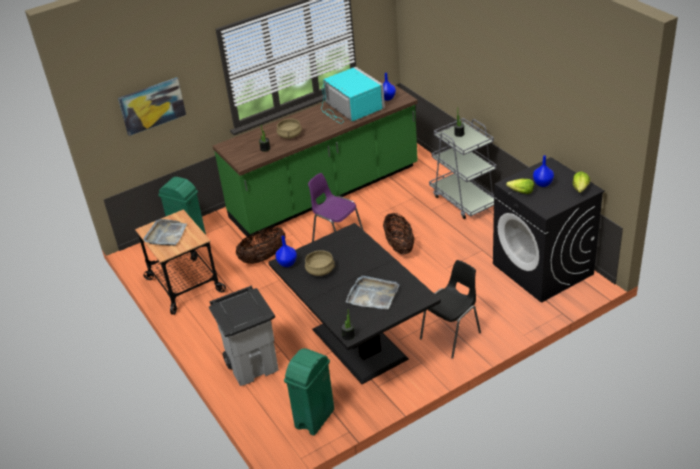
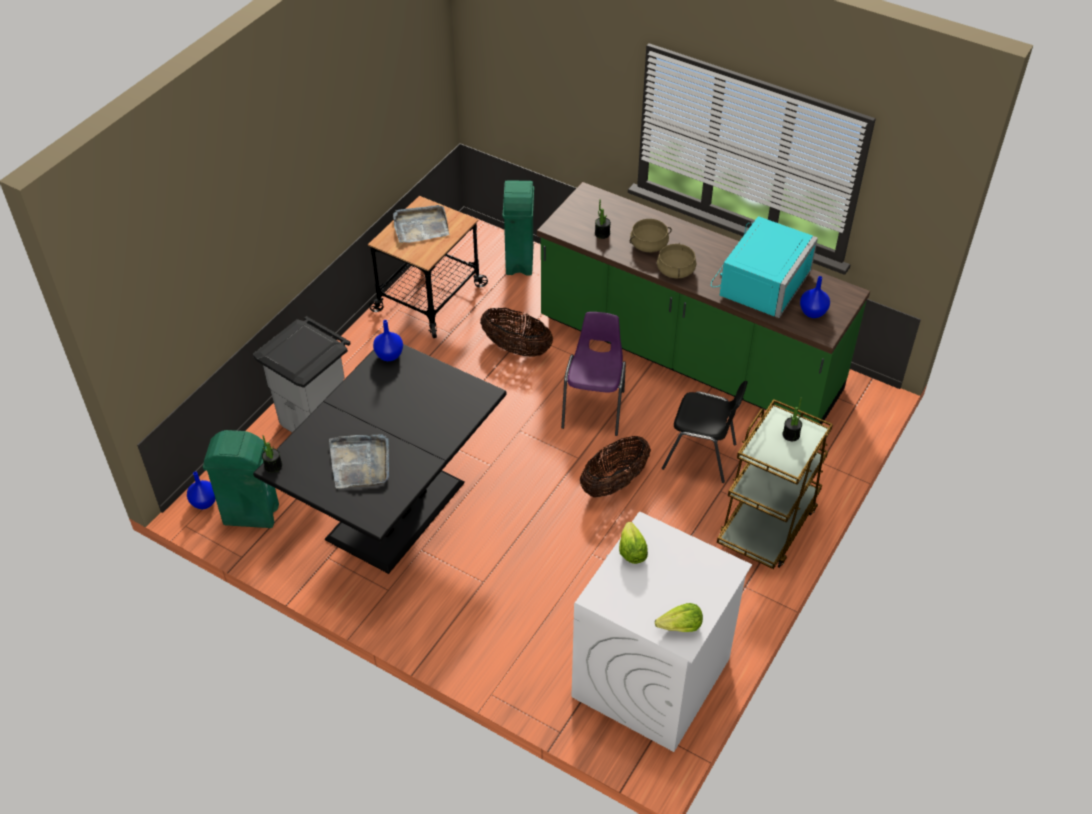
camera: 60 degrees right, 10 degrees up
(152, 106) = (539, 80): picture -> none
(320, 270) = (389, 393): beige cooking pot -> beige cooking pot (676, 270)
(452, 335) = (454, 607): black chair -> black chair (701, 456)
(464, 200) = (767, 524): grey cart -> brown cart
(543, 184) = (668, 573): blue vase -> blue vase (204, 503)
(543, 269) = (651, 679): black washing machine -> white washing machine

